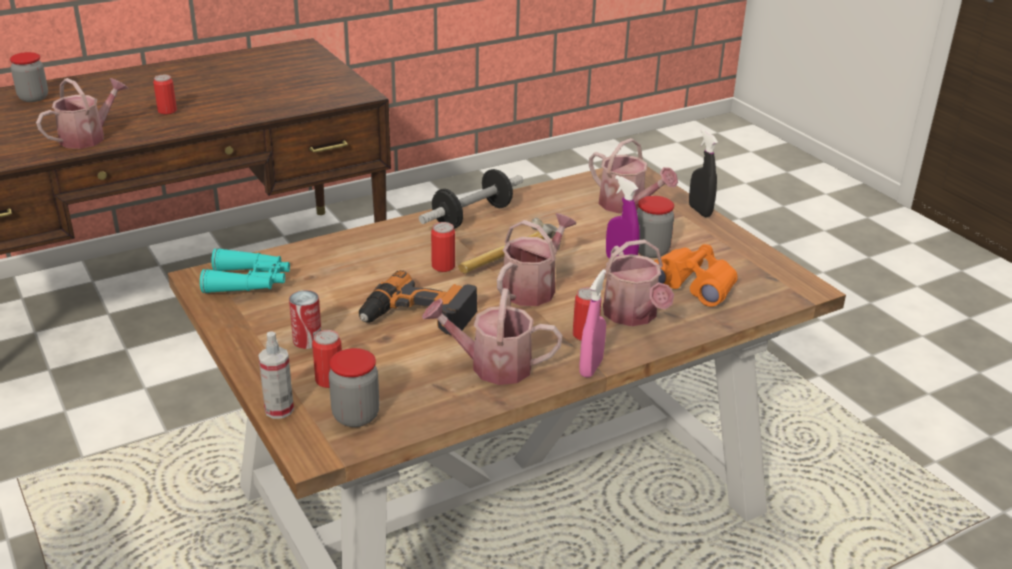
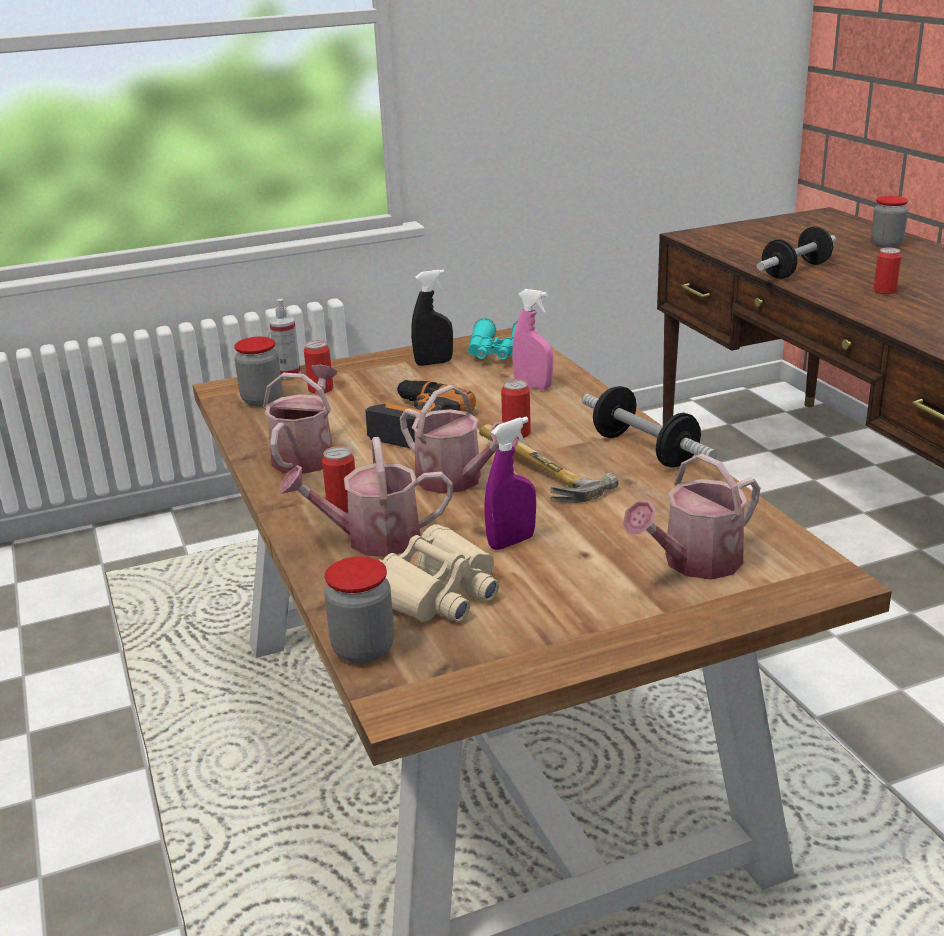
camera: 100 degrees right, 5 degrees down
(88, 137) = (795, 271): watering can -> dumbbell
(307, 340) = (388, 379): can -> none
(591, 367) = (277, 505): pink spray bottle -> pink spray bottle (533, 386)
(651, 251) = (542, 569): jar -> jar (363, 649)
(693, 285) = (436, 593): orange binoculars -> beige binoculars
(700, 211) = (681, 630): black spray bottle -> black spray bottle (434, 363)

